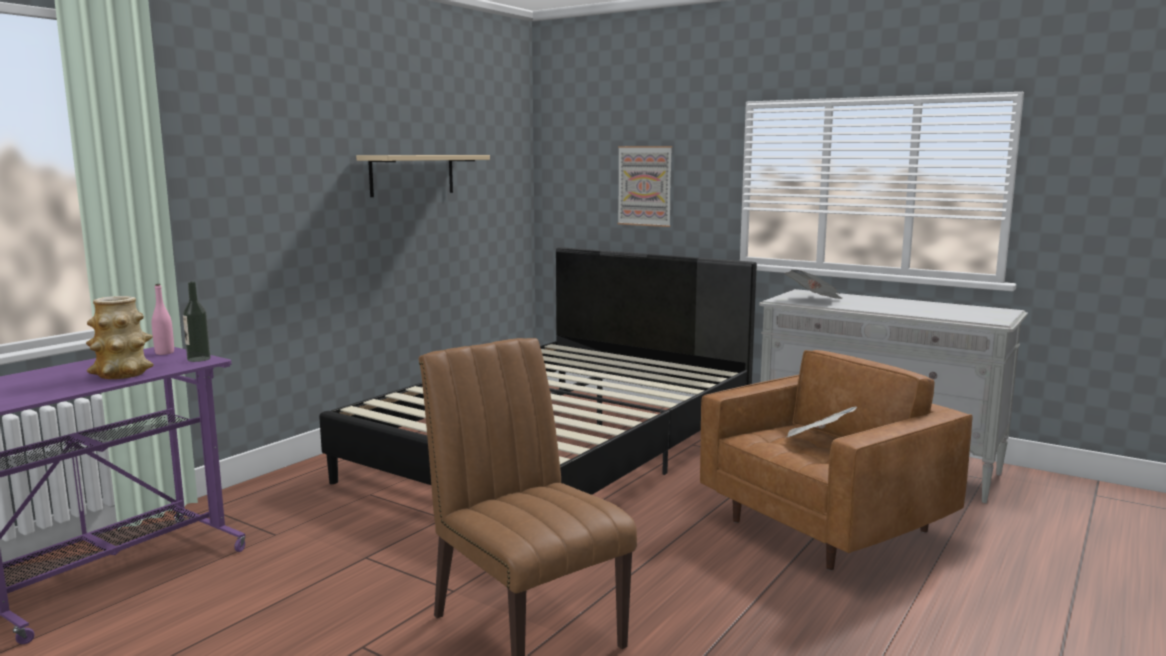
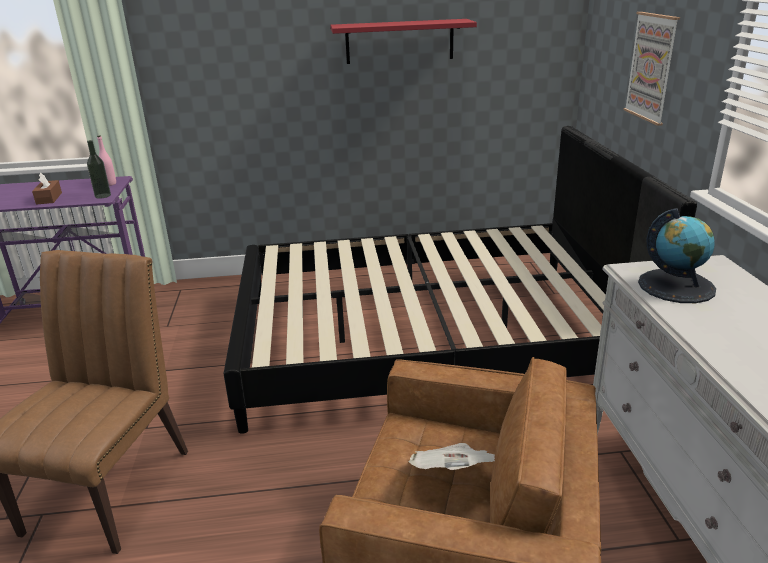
camera: 50 degrees right, 15 degrees up
(122, 374) = (49, 198): vase -> brown tissue box
(412, 175) = (399, 41): beige shelf -> red shelf
(814, 300) = (676, 286): newspaper -> globe

